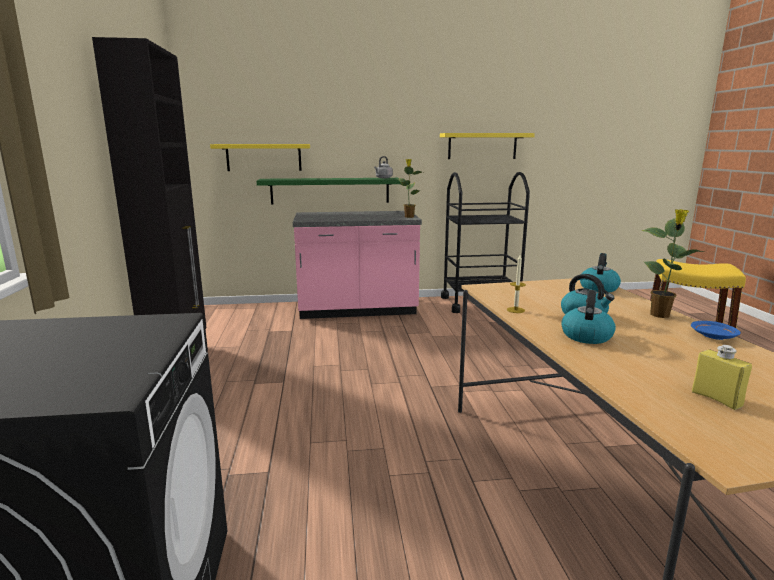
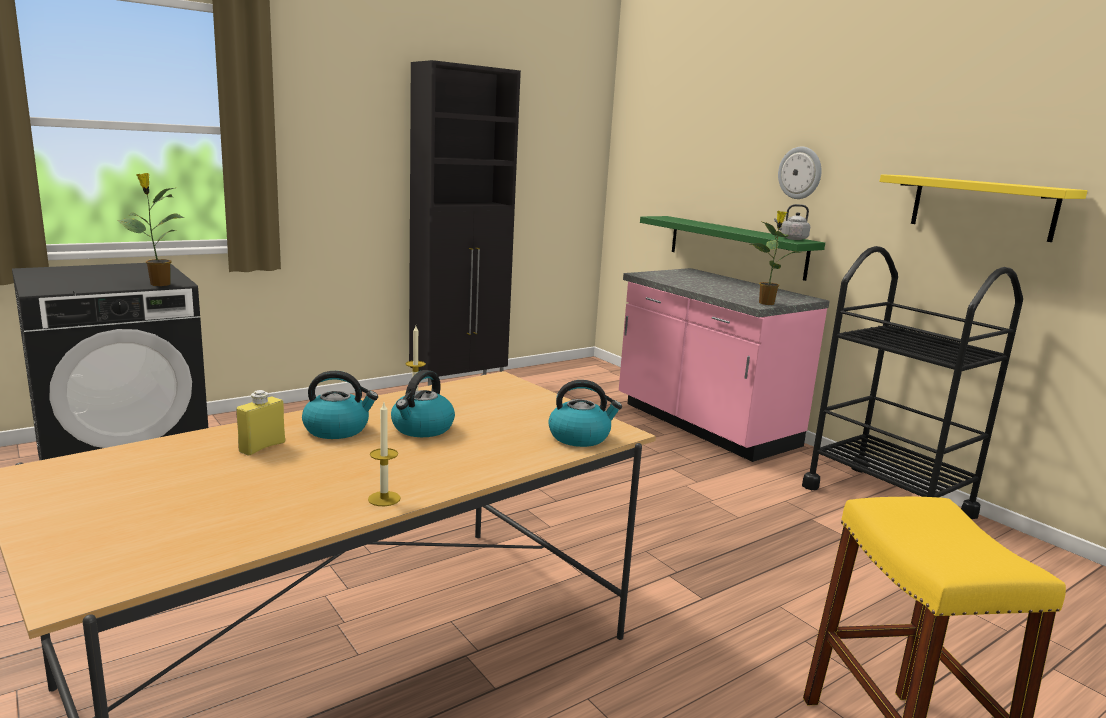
camera: 60 degrees right, 0 degrees up
(264, 157) = (674, 189): yellow shelf -> none
(372, 137) = (800, 173): none -> wall clock
(660, 315) = (465, 471): potted plant -> potted plant (159, 284)
(713, 336) = (384, 498): blue plate -> candle
(716, 399) = (156, 482): yellow bottle -> yellow bottle (262, 447)

